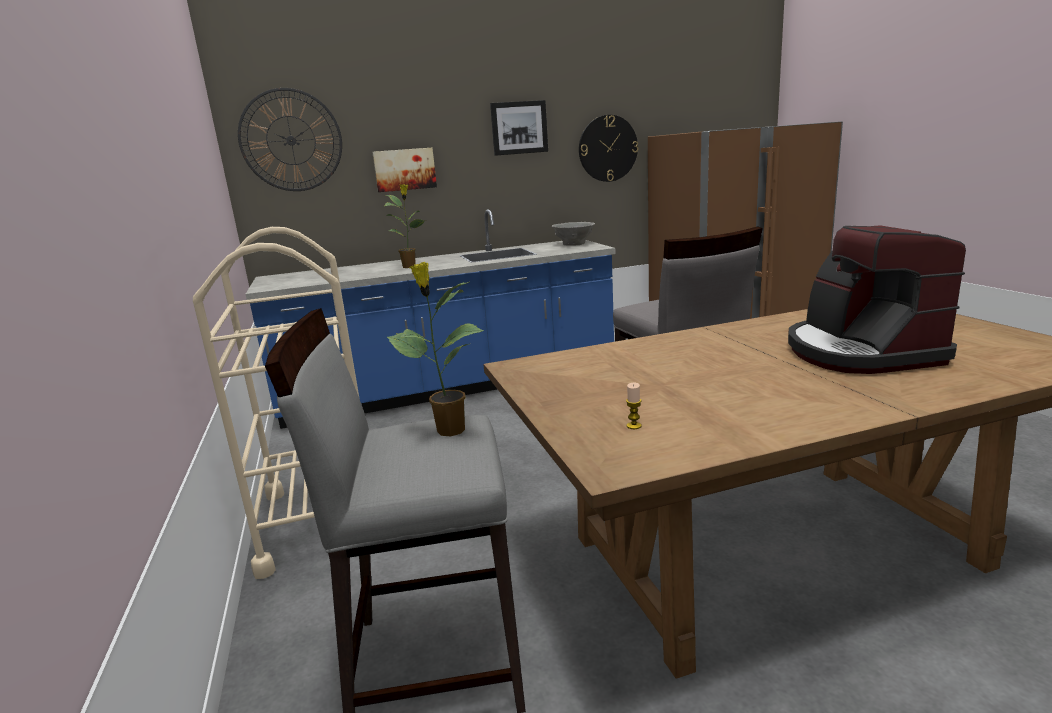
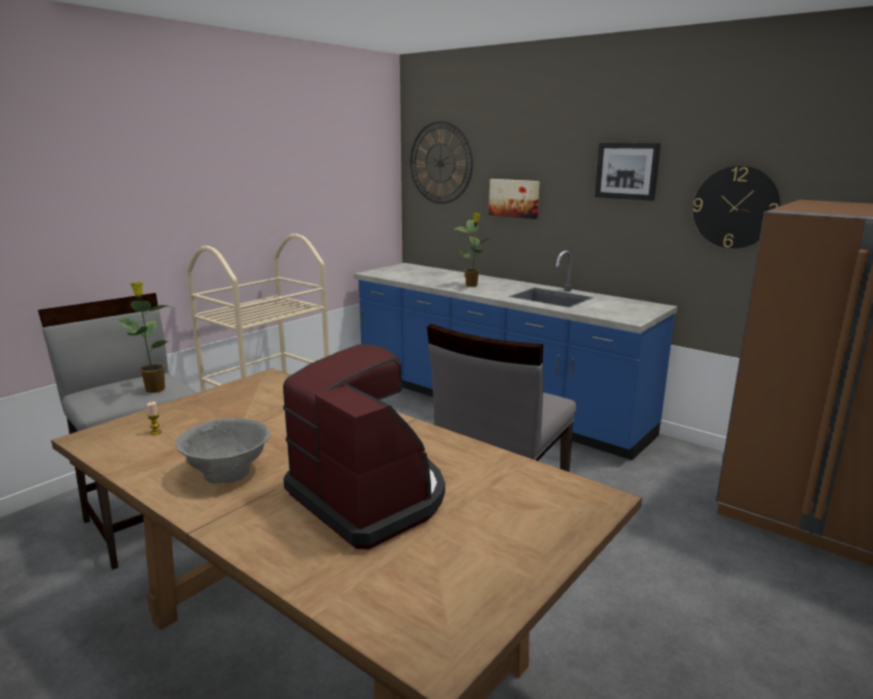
camera: 55 degrees right, 0 degrees up
(573, 244) = (638, 309): grey bowl -> grey bowl (227, 472)
(859, 352) = (369, 497): coffee machine -> coffee machine turned 90 degrees clockwise

